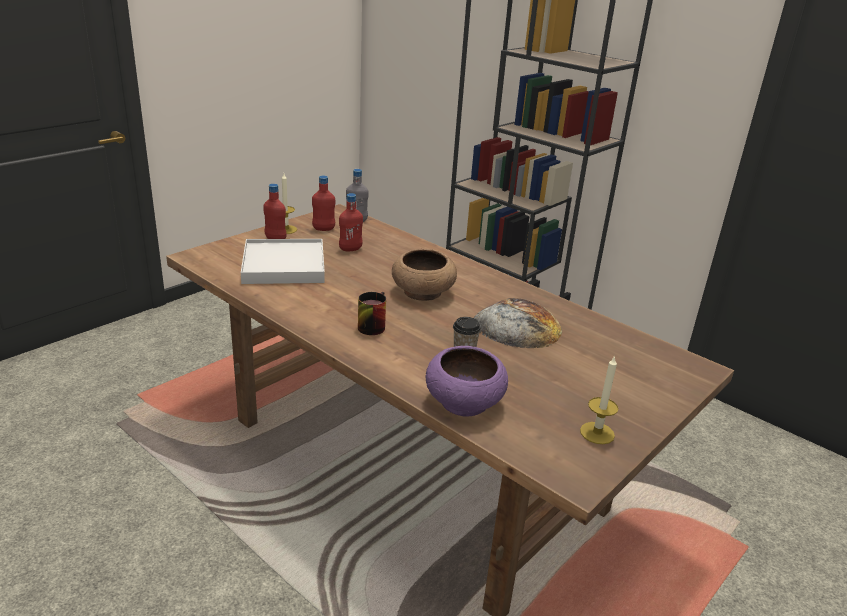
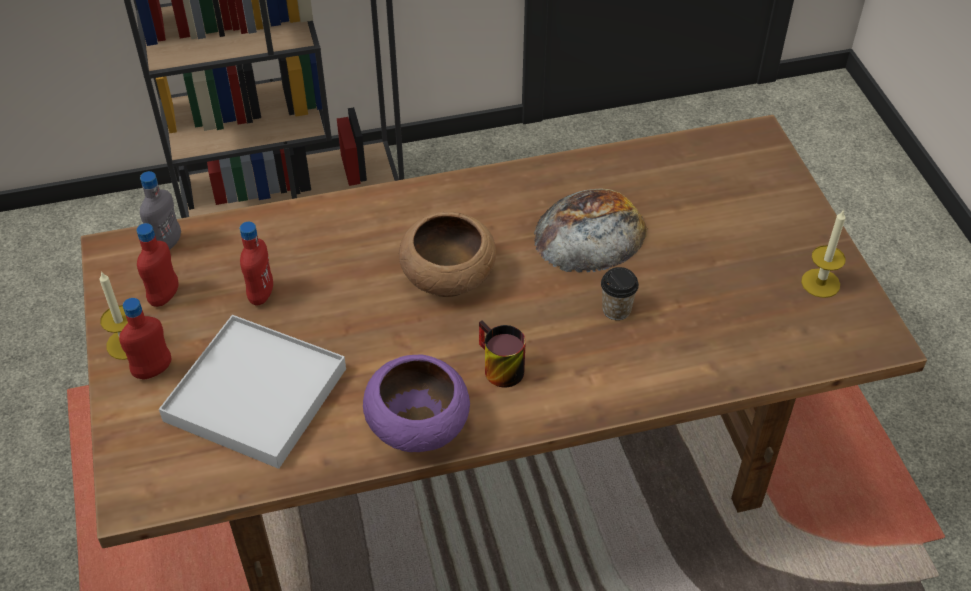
camera: 55 degrees left, 20 degrees up
(465, 402) = (714, 360): purple bowl -> purple bowl (418, 424)

